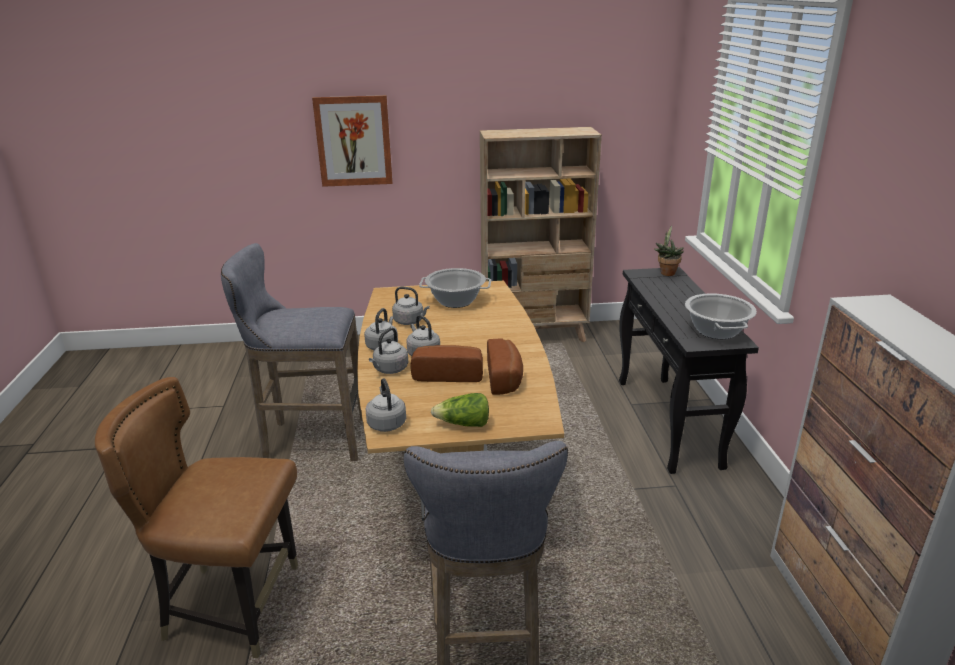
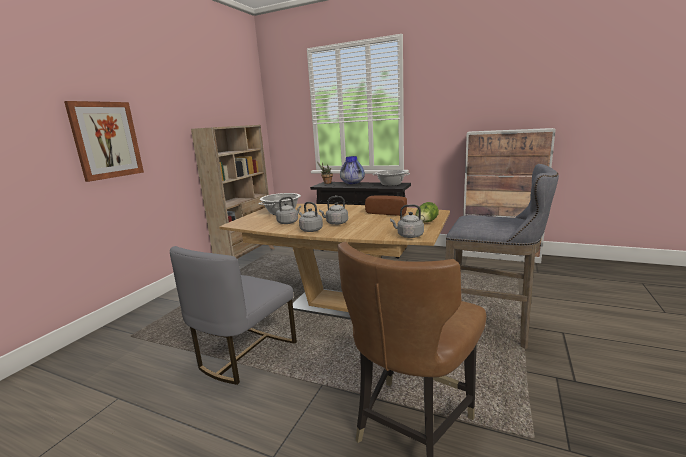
camera: 60 degrees left, 10 degrees down
(310, 440) = (244, 354): grey stool -> grey chair
(389, 369) = (344, 231): grey kettle -> none
(448, 374) = (369, 221): bread -> none
(688, 294) = (352, 183): none -> vase

